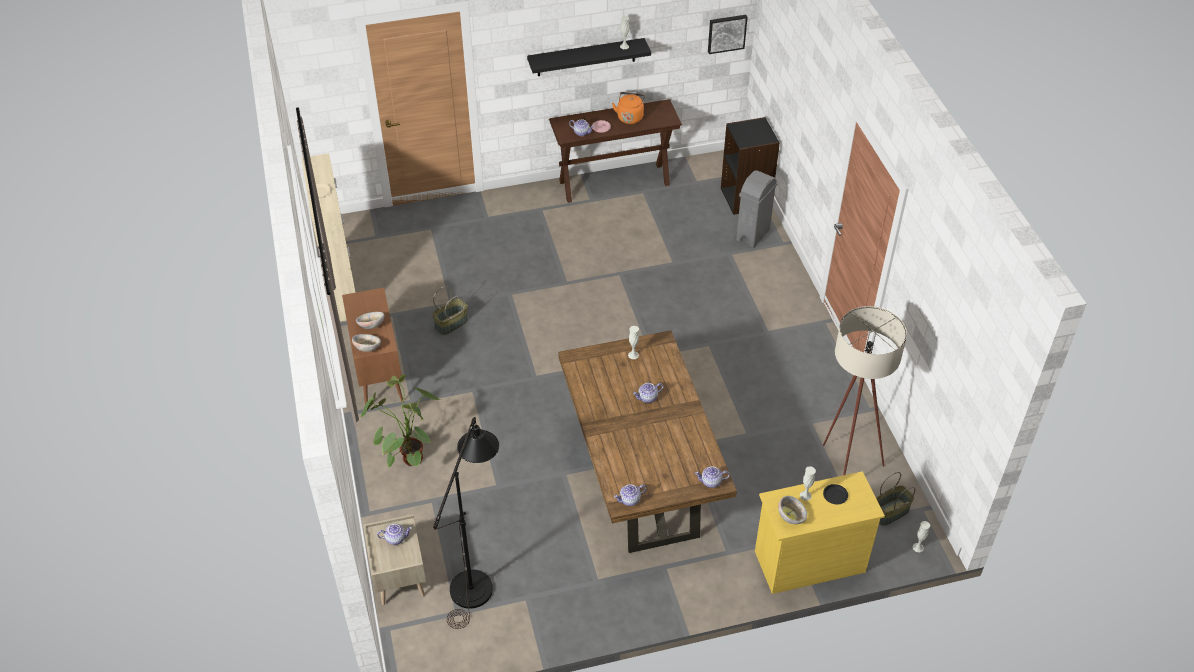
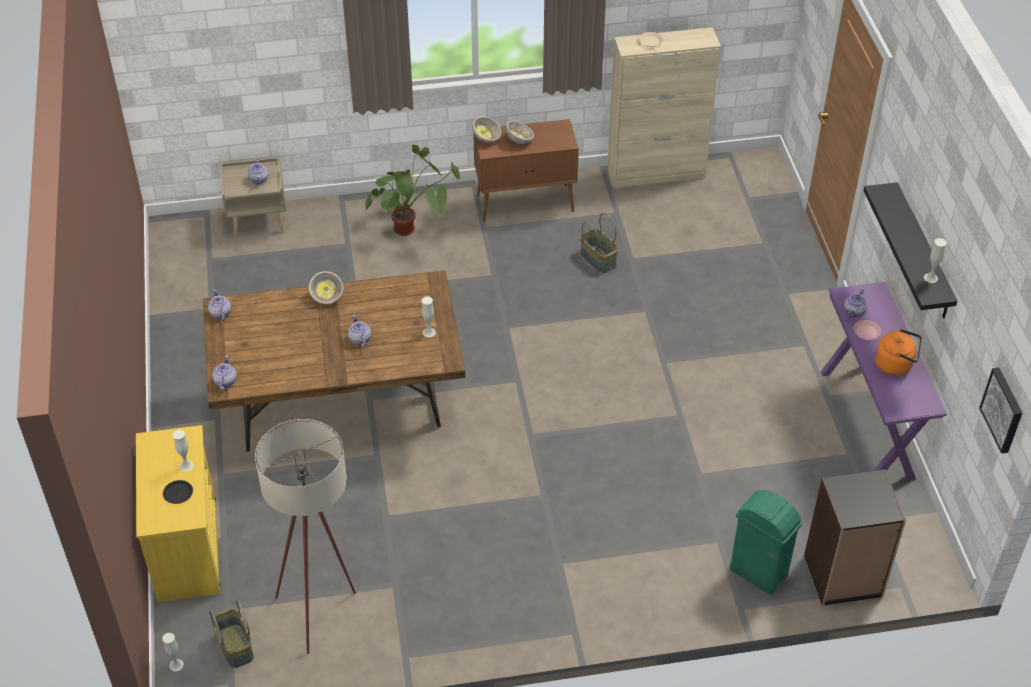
camera: 95 degrees right, 0 degrees up
(476, 579) = (243, 273): black floor lamp -> none
(614, 182) = (866, 424): brown console table -> purple console table
(753, 235) = (758, 573): grey trash can -> green trash can
(791, 516) = (161, 448): bowl -> bowl (327, 297)

